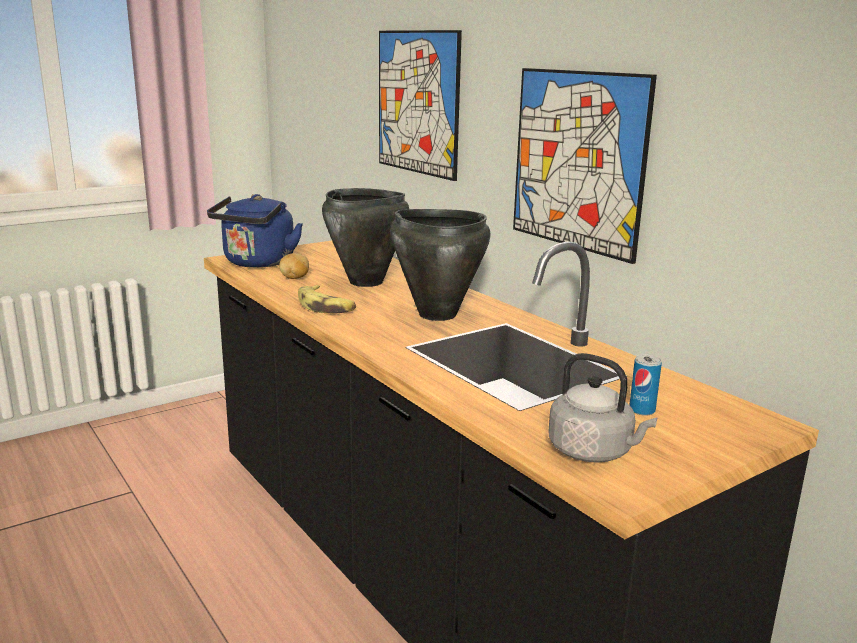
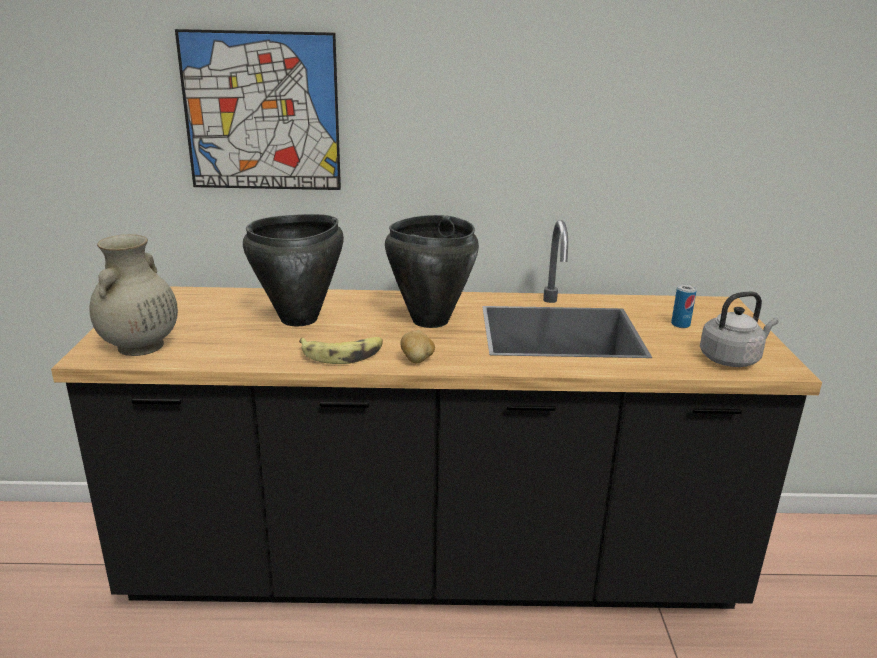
camera: 55 degrees left, 5 degrees up
(257, 263) = (139, 347): blue kettle -> beige vase
(295, 278) = (229, 344): potato -> potato (417, 360)
(577, 161) = (510, 151): picture -> none

